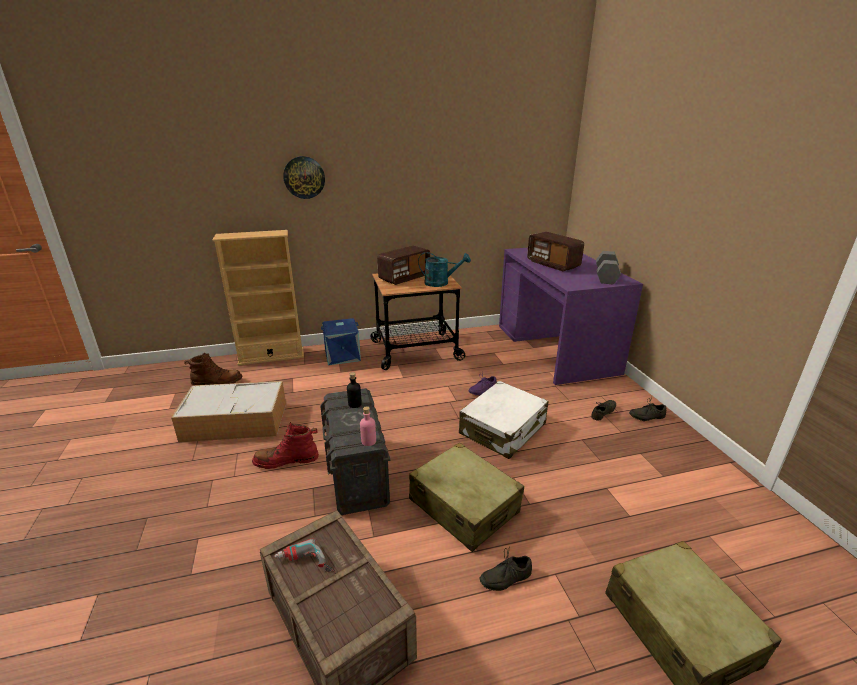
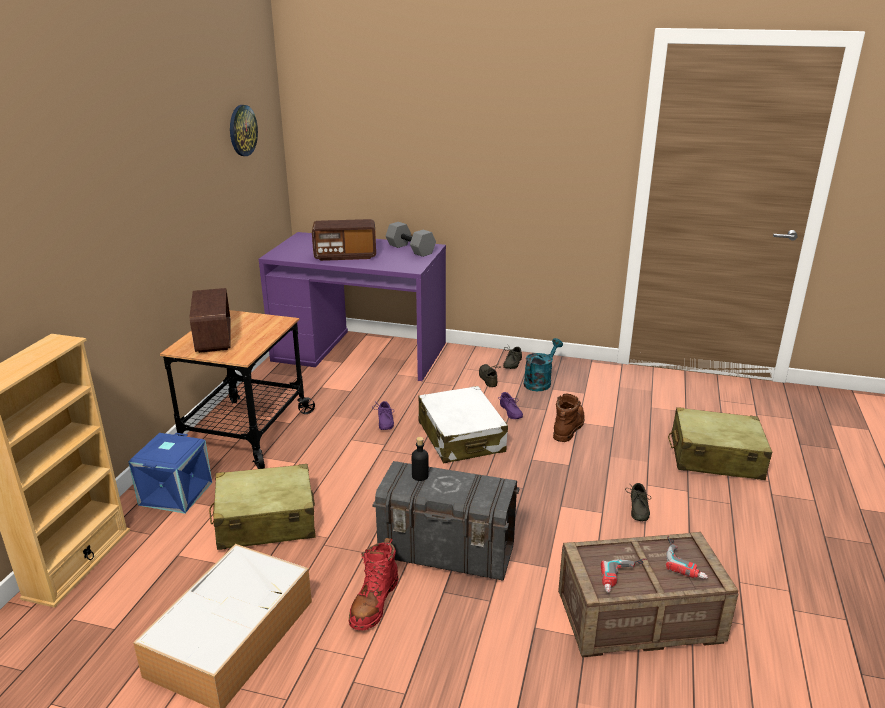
camera: 60 degrees left, 0 degrees up
(217, 382) = (82, 643): brown boot -> brown boot (568, 427)
(304, 177) = (51, 237): wall clock -> wall clock (242, 130)
(355, 610) = (686, 560): none -> power drill
(368, 441) = (497, 485): pink bottle -> none
(441, 283) = (268, 324): turquoise watering can -> turquoise watering can (540, 382)
(464, 506) = (547, 500): beige suitcase -> beige suitcase (265, 521)
(568, 441) = (509, 412): none -> purple shoe

